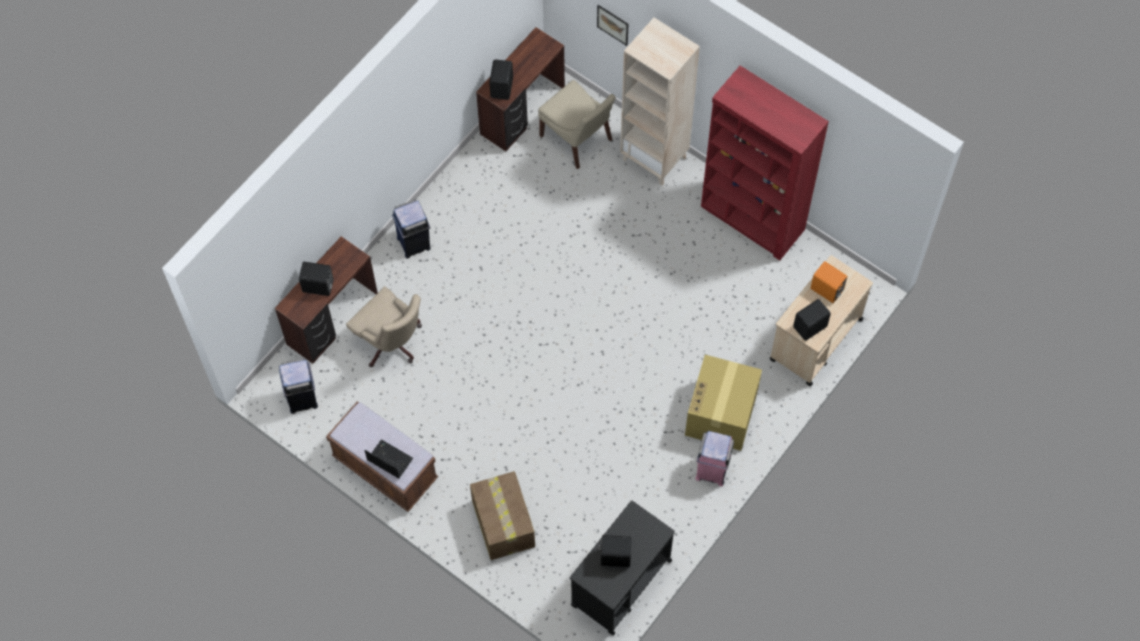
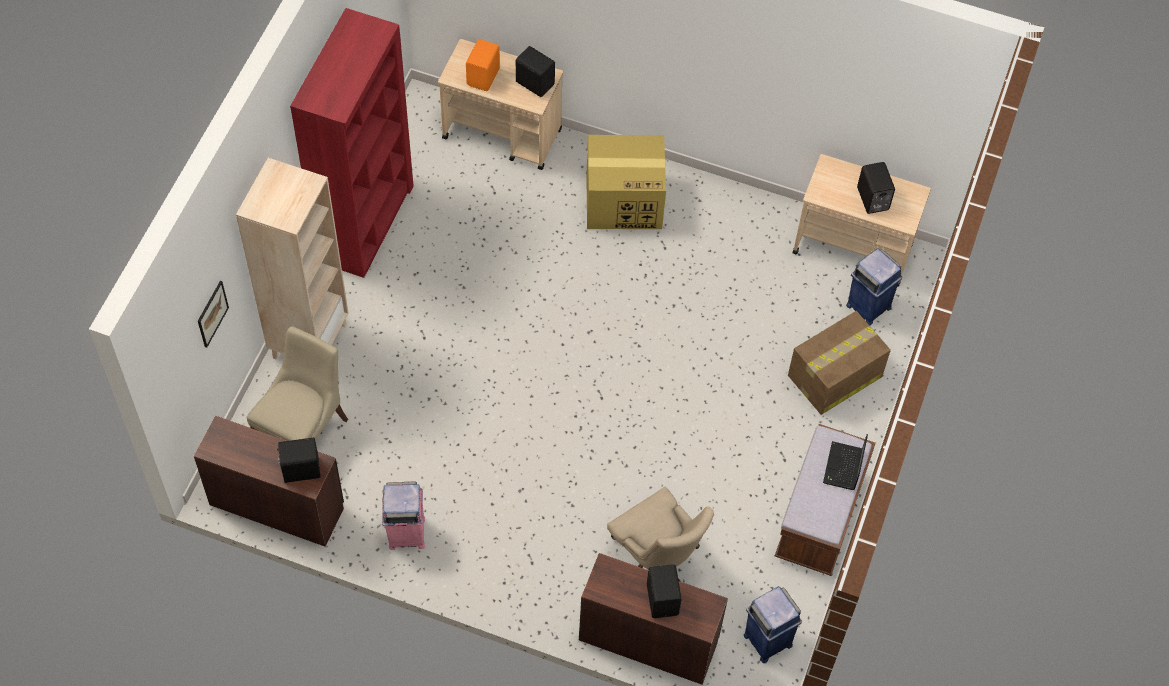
camera: 110 degrees left, 5 degrees down
(391, 343) = (657, 560): beige office chair -> beige office chair turned 120 degrees clockwise
(414, 243) = (509, 577): blue trash can -> blue trash can (868, 306)
(620, 583) = (853, 249): black cart -> beige cart
(712, 470) = (692, 195): pink trash can -> pink trash can (406, 533)

